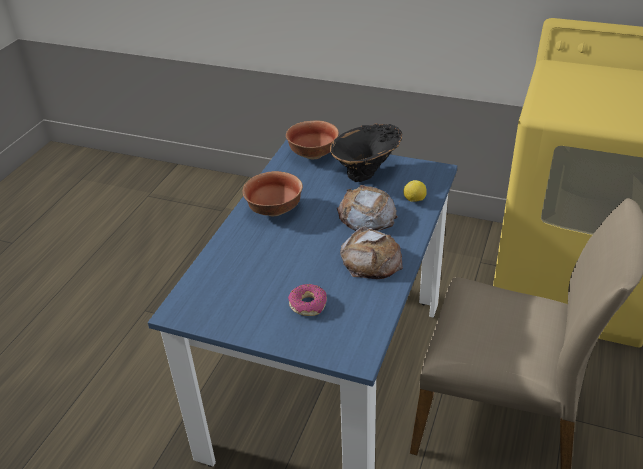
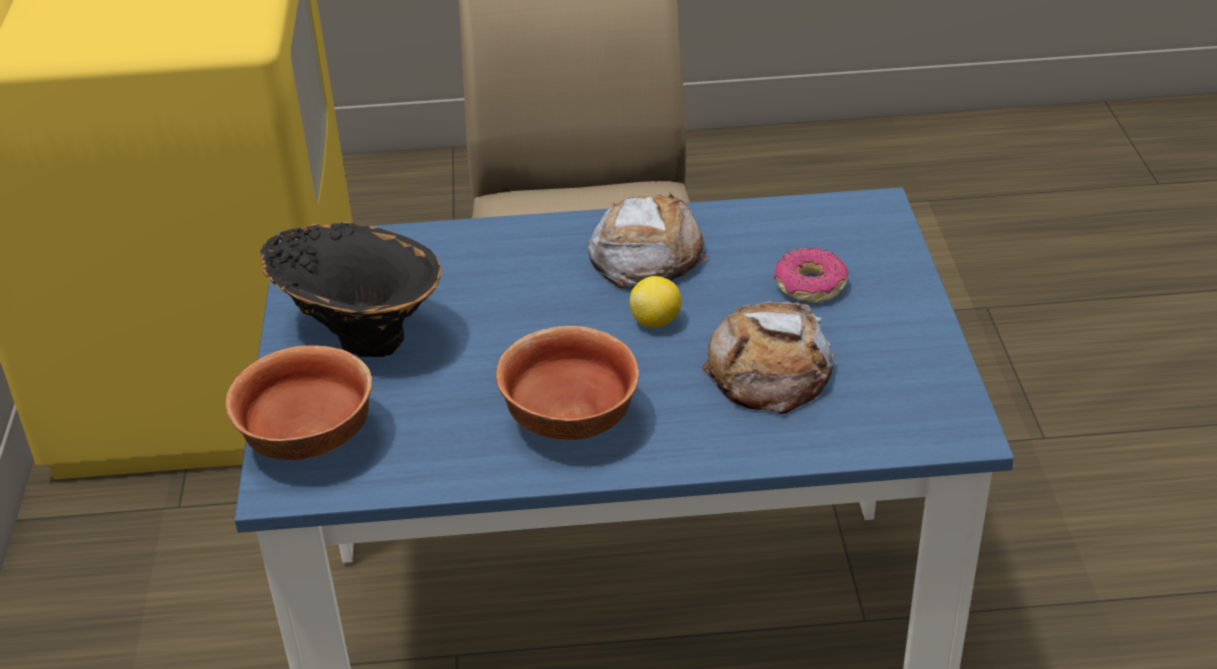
camera: 115 degrees left, 0 degrees up
(366, 216) = (517, 294): bread -> bread (770, 370)
(414, 200) = (434, 252): lemon -> lemon (656, 321)

